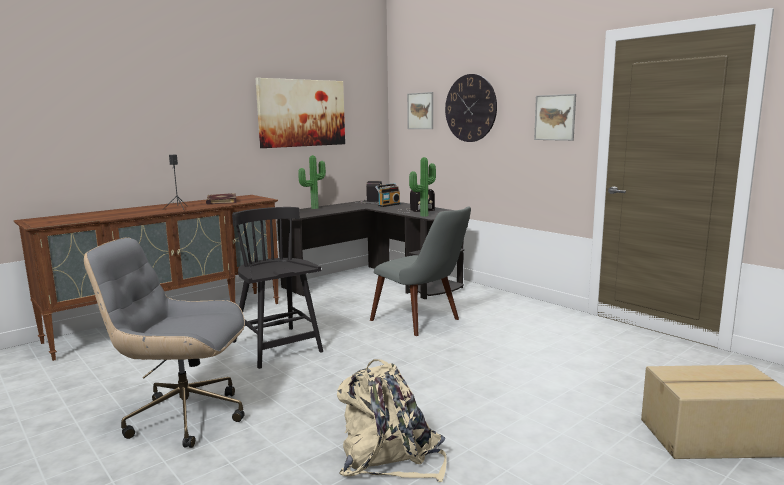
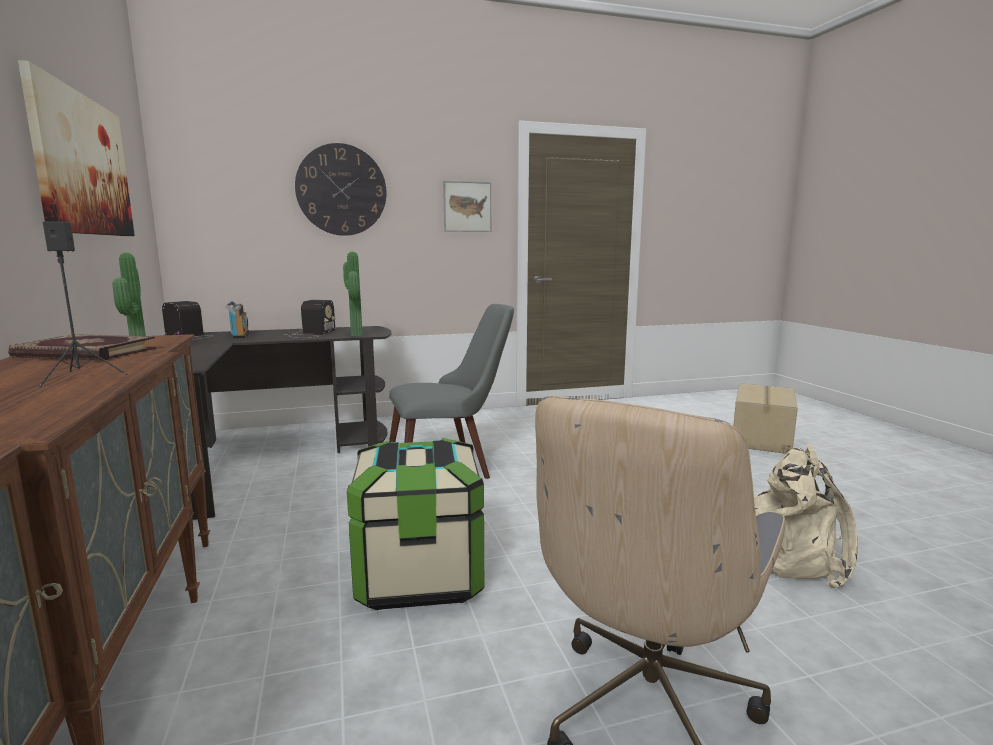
camera: 65 degrees left, 0 degrees up
(277, 347) = (419, 575): black chair -> storage box
(420, 111) = (238, 189): picture -> none

